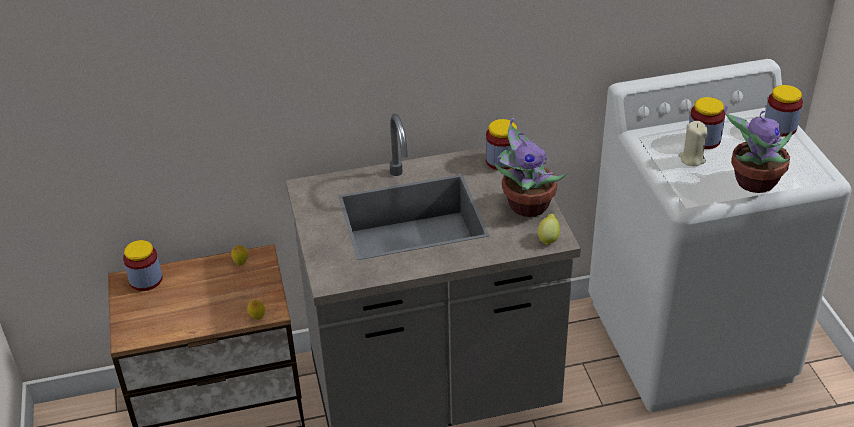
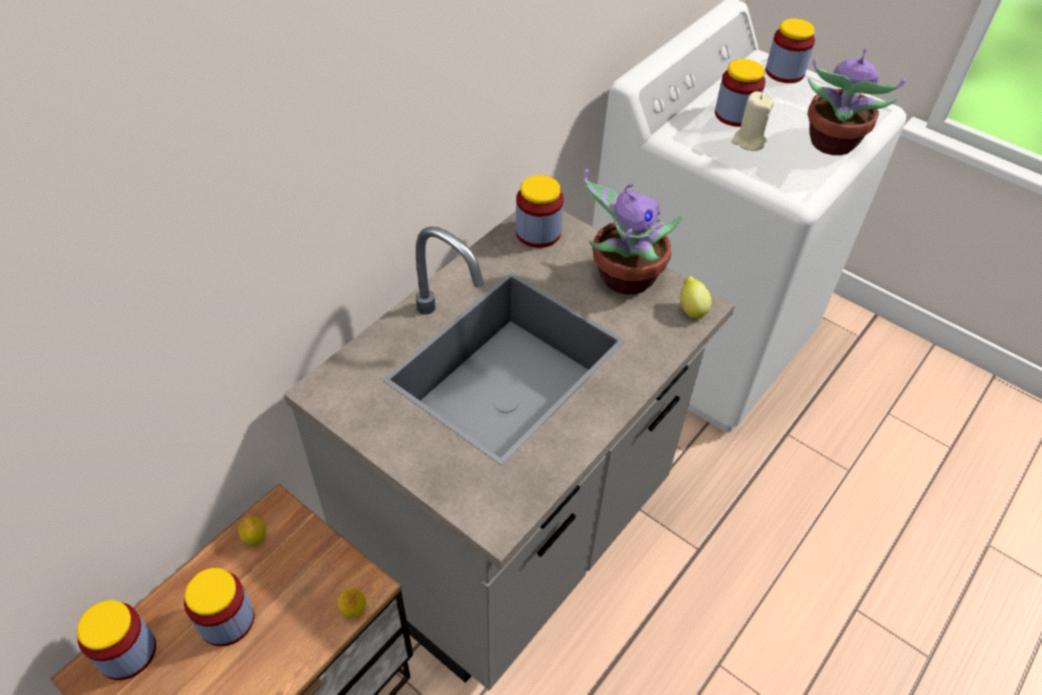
camera: 40 degrees left, 10 degrees up
(198, 290) = (227, 620): none -> jar

